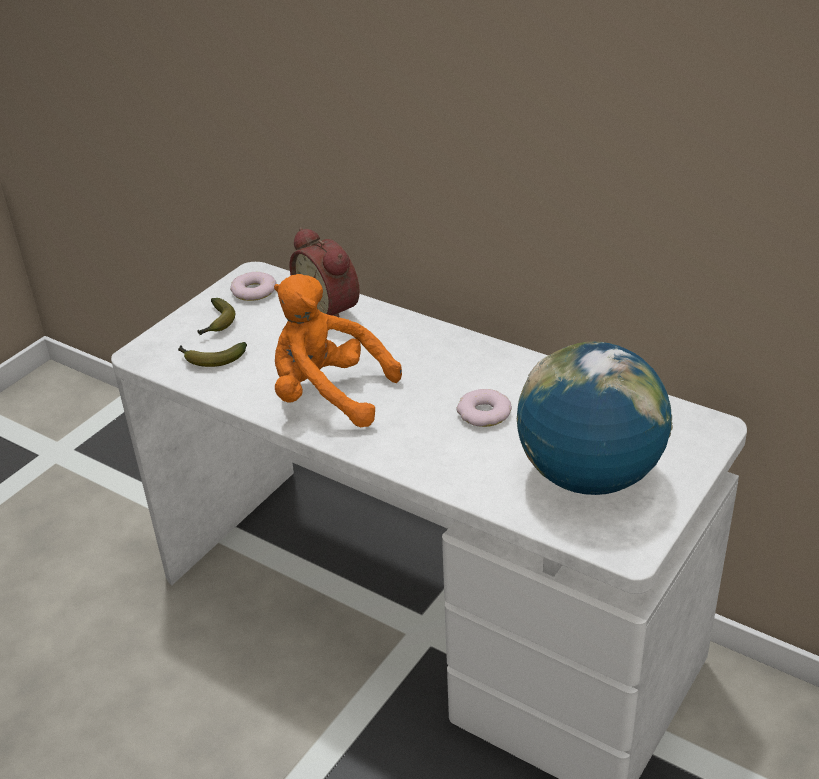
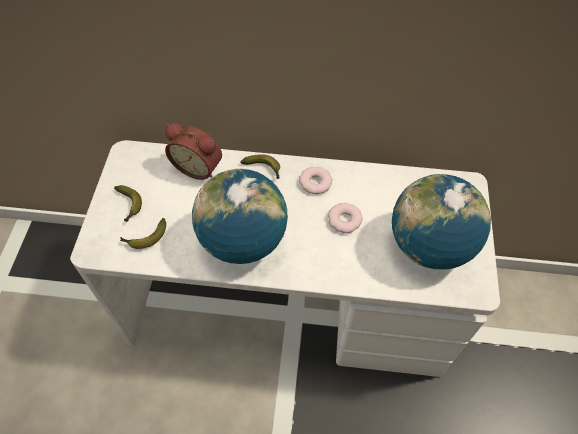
camera: 30 degrees left, 20 degrees up
(253, 291) = (136, 168): donut -> donut (315, 183)
(328, 395) = (243, 240): orange plush toy -> globe
(415, 332) = (264, 169): none -> banana

